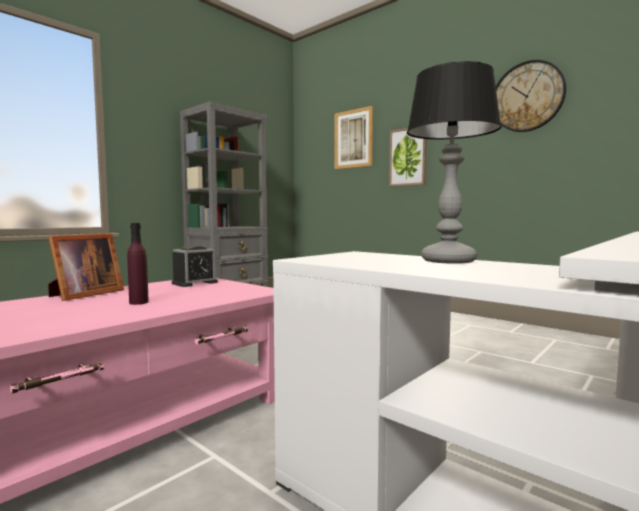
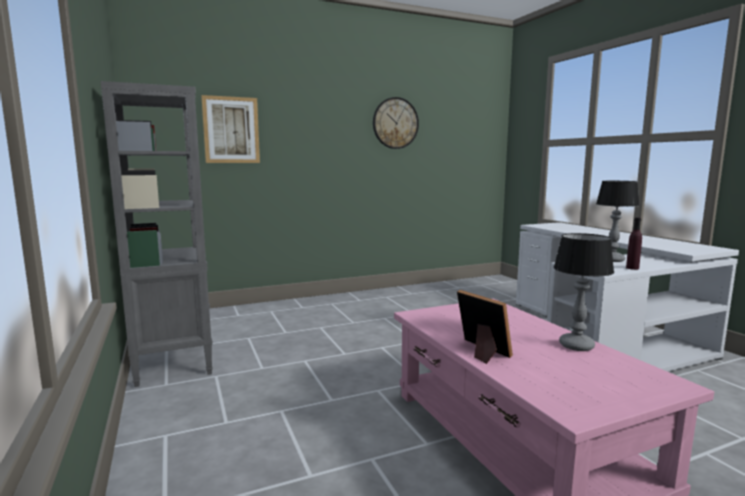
camera: 65 degrees left, 5 degrees up
(92, 317) = (577, 346): none -> table lamp
(139, 302) = (526, 334): purple bottle -> purple bottle (632, 268)
(194, 283) = (440, 317): alarm clock -> none
(408, 157) = (301, 158): picture -> none

